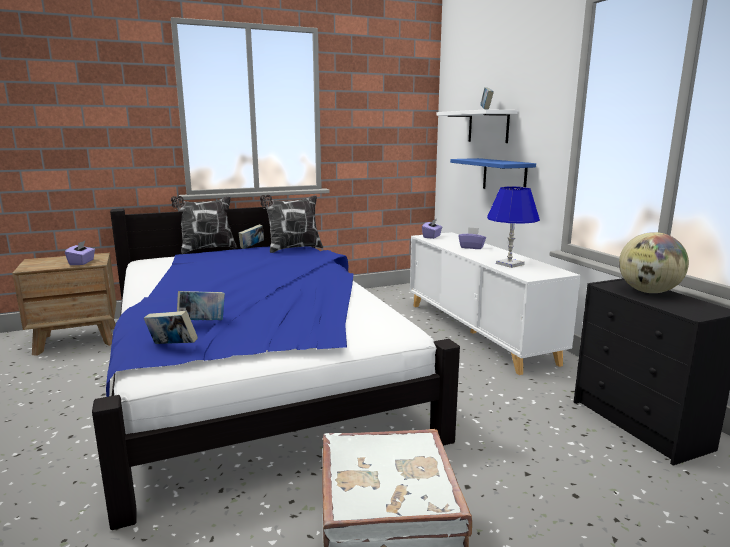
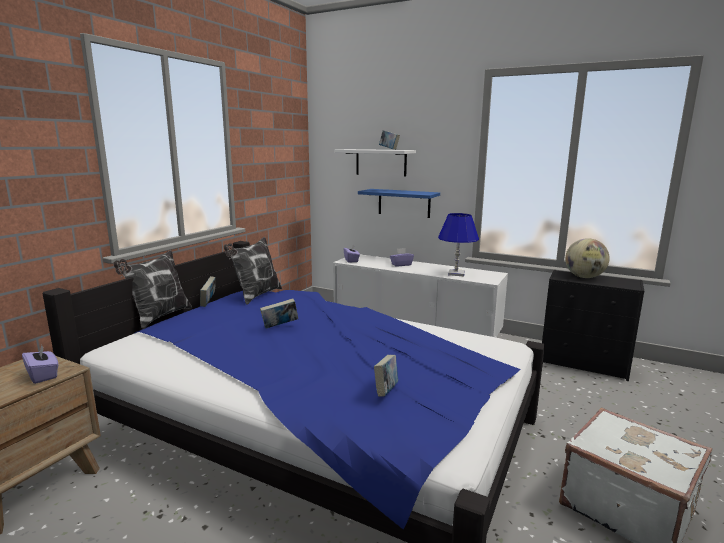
camera: 40 degrees left, 0 degrees up
(172, 346) = (423, 422): book -> book (280, 326)

